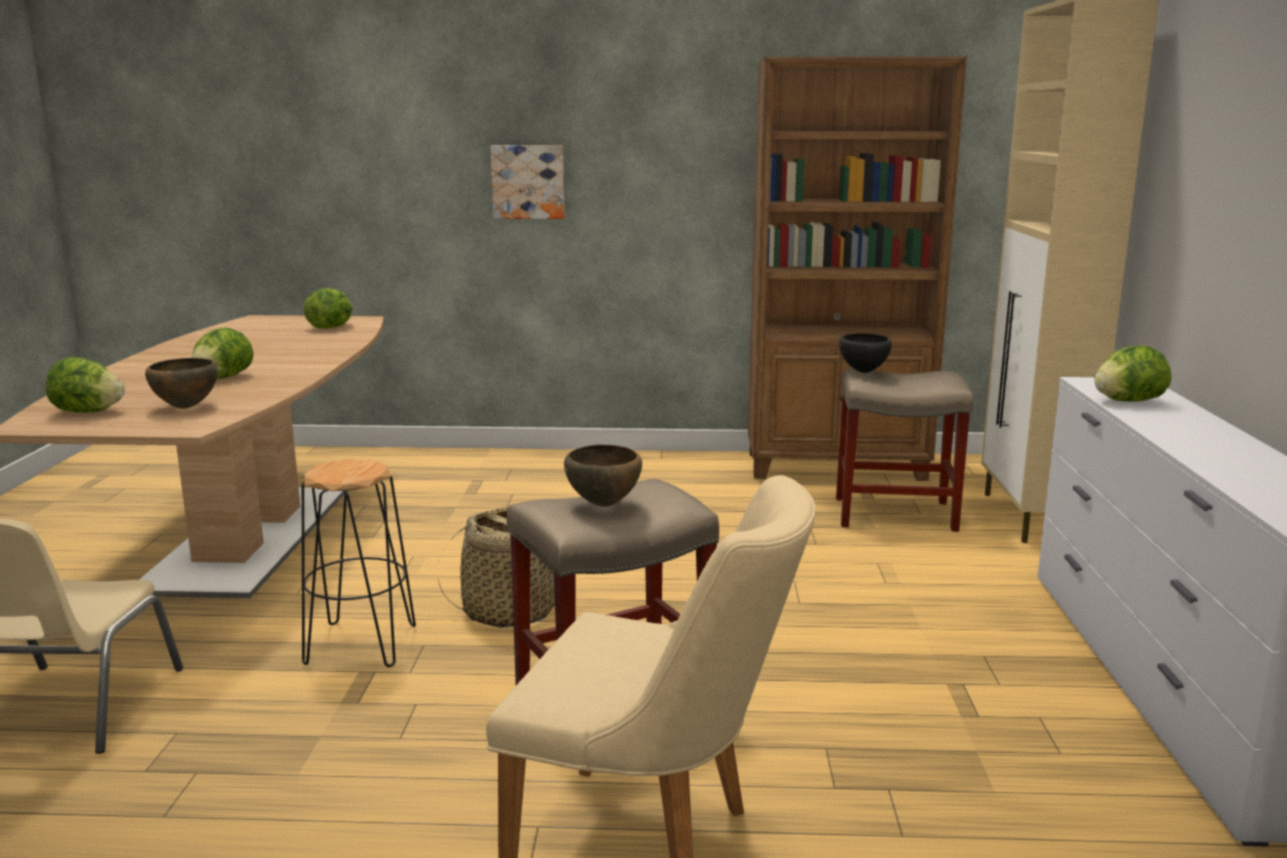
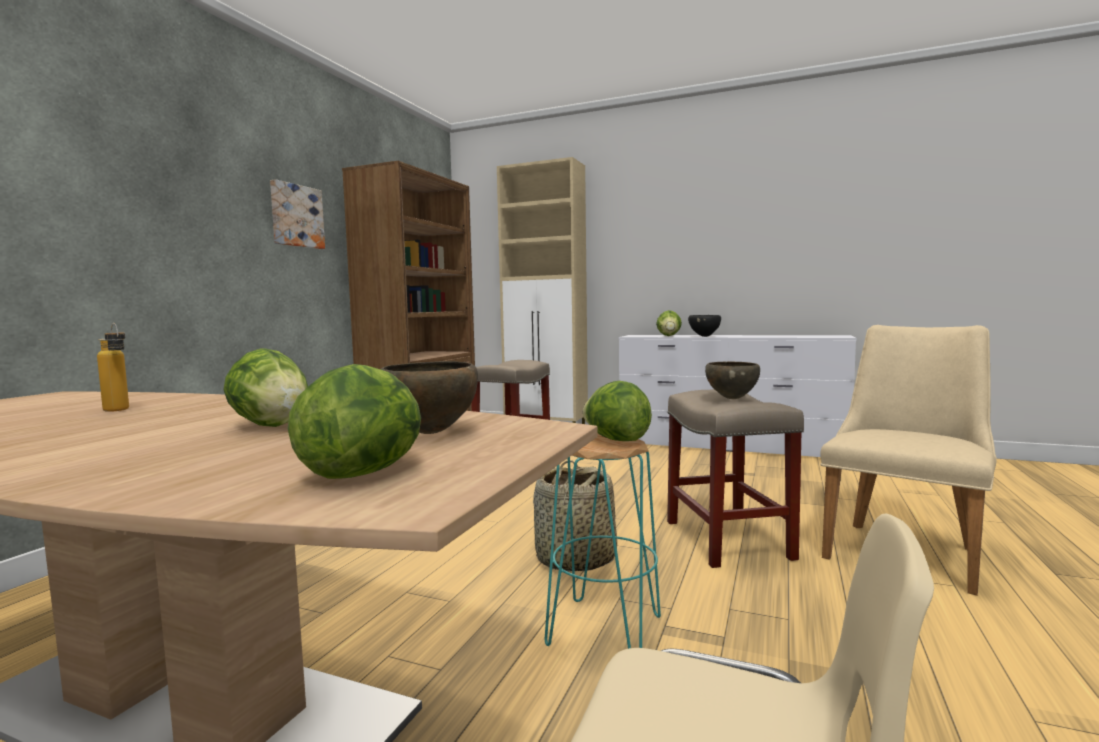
camera: 70 degrees left, 10 degrees down
(289, 344) = (119, 411): none -> bottle
(331, 327) = (66, 401): lettuce -> lettuce (616, 440)
(360, 645) = (605, 630): black stool -> turquoise stool
(528, 181) = (182, 239): picture -> picture (296, 216)
(864, 372) = (496, 364): black bowl -> black bowl (704, 336)

